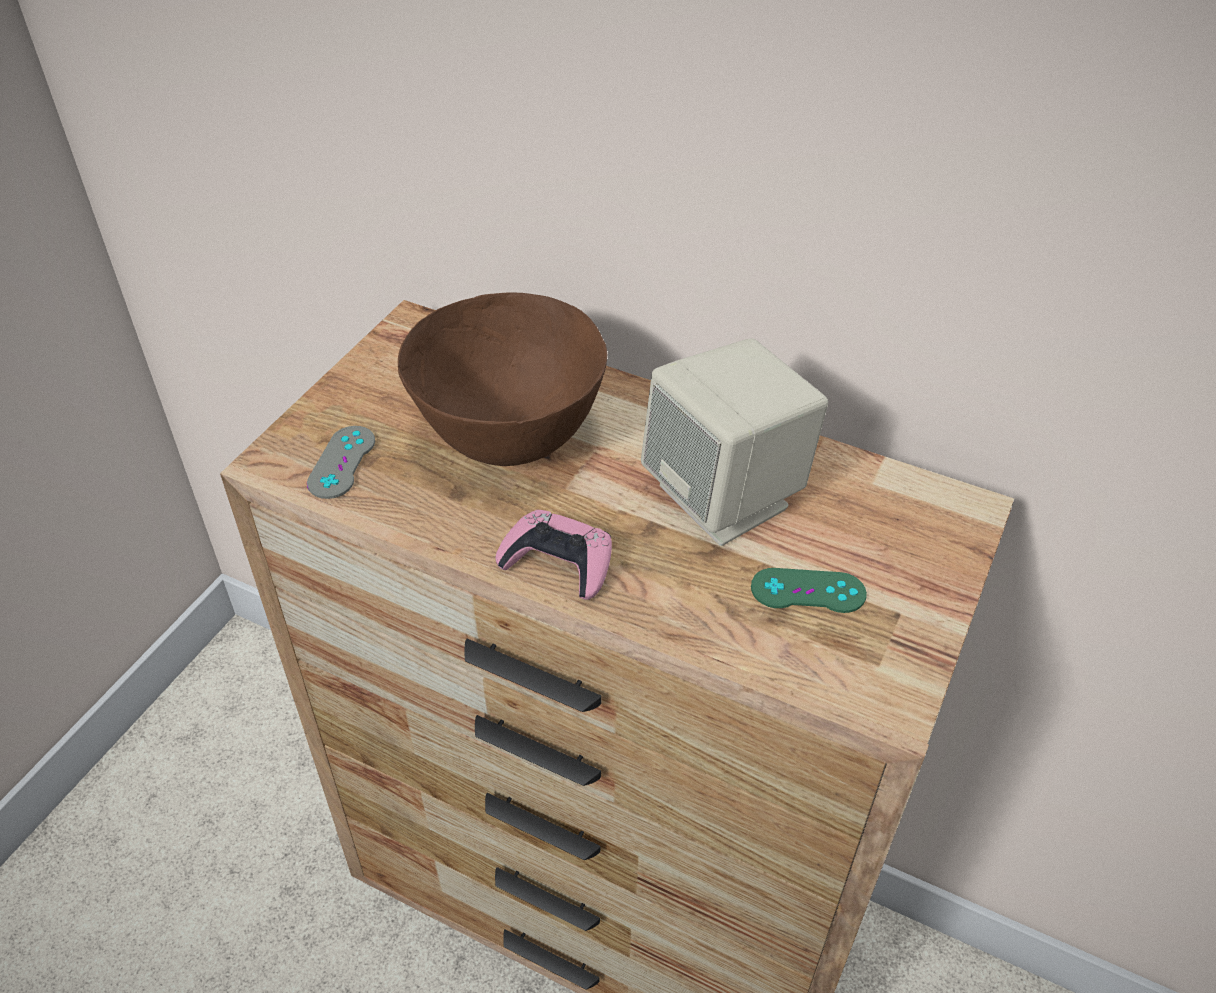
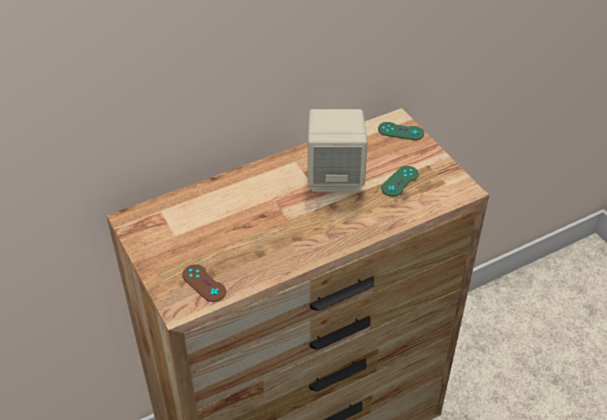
camera: 55 degrees left, 0 degrees up
(342, 462) = (204, 283): grey game controller -> brown game controller
(510, 438) = (242, 222): brown bowl -> none
(558, 562) = (327, 240): pink game controller -> none
(946, 527) = (400, 131): none -> green game controller

